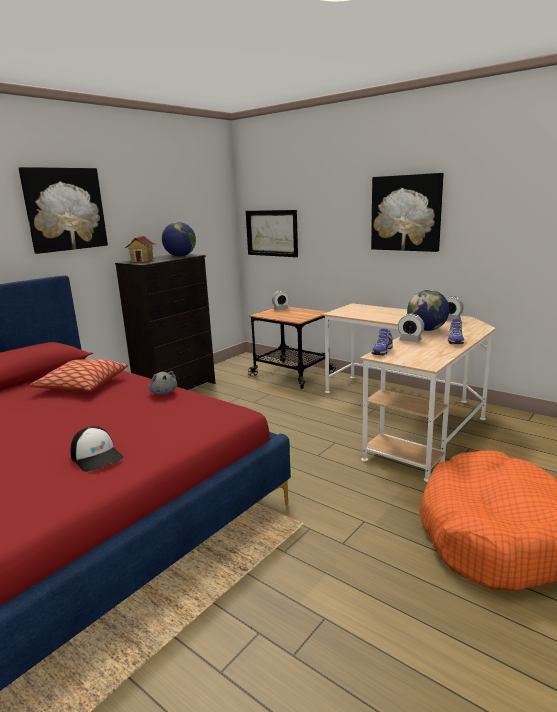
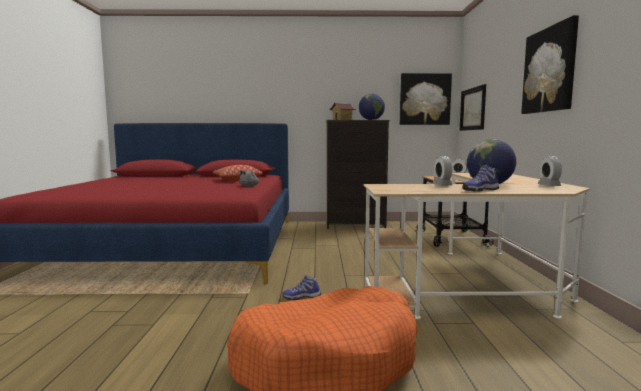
camera: 50 degrees right, 10 degrees down
(65, 209) = (299, 83): picture -> picture (424, 99)
(97, 457) = (153, 191): cap -> none
(381, 351) = (391, 184): shoe -> shoe (301, 297)

